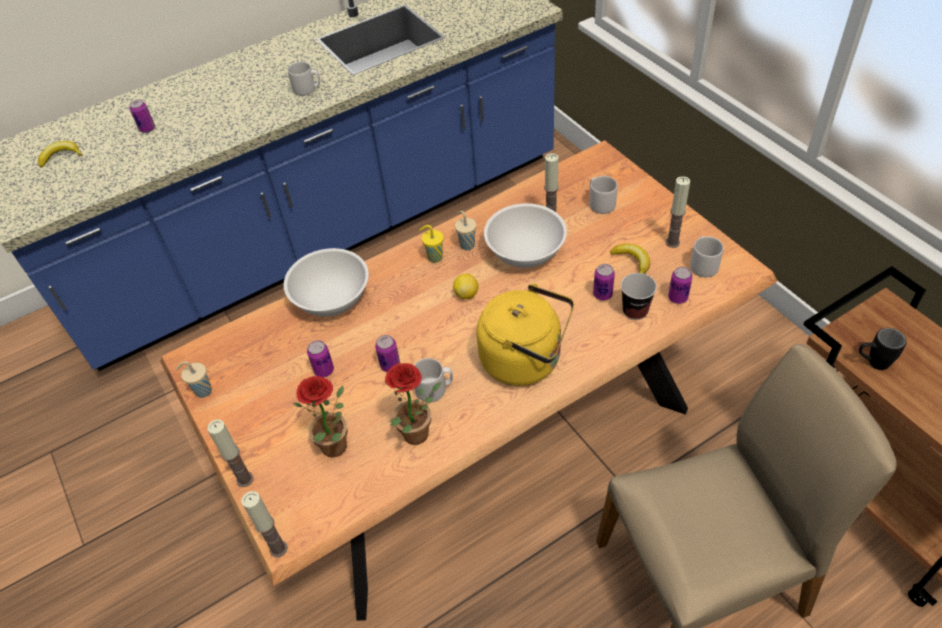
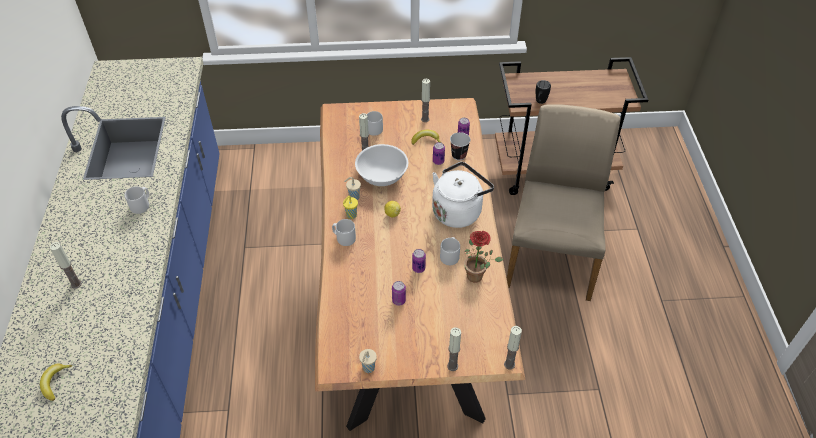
camera: 65 degrees left, 0 degrees up
(147, 129) = (81, 314): can -> none
(181, 106) = (76, 284): none -> candle
(331, 298) = (343, 276): white bowl -> none
(338, 449) = (461, 314): potted plant -> none
(526, 360) = (458, 210): yellow kettle -> white kettle
(703, 265) = (449, 117): grey mug -> grey mug (344, 238)

